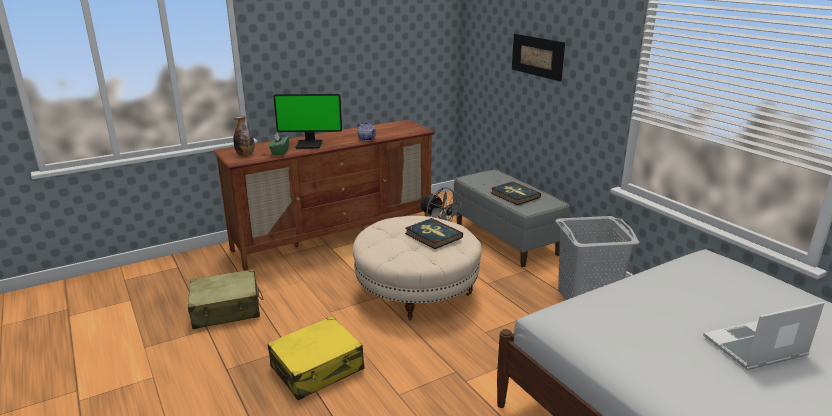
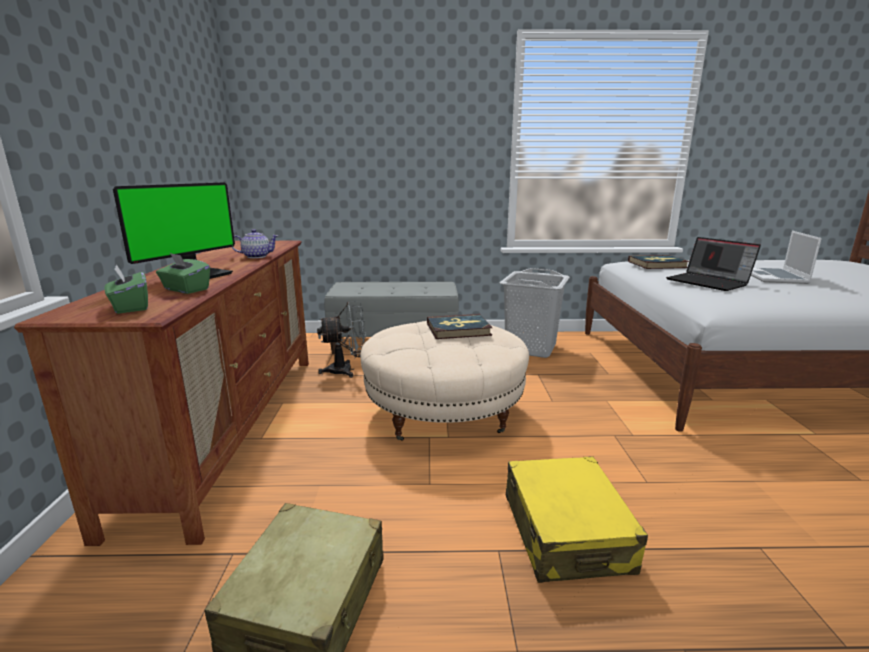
camera: 60 degrees left, 5 degrees down
(245, 154) = (130, 307): bottle -> green tissue box
(514, 195) = (408, 289): book -> book (657, 264)
(537, 56) = (379, 141): picture -> none
(648, 304) = (709, 282): none -> laptop

